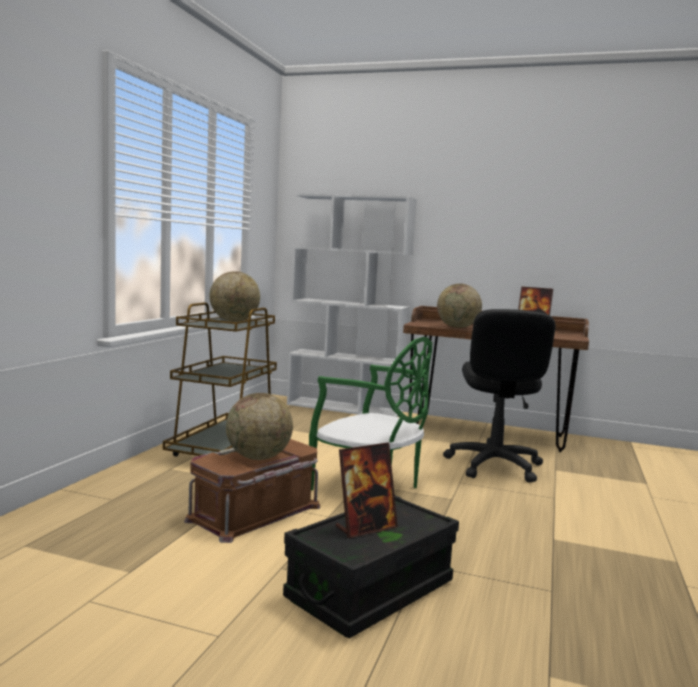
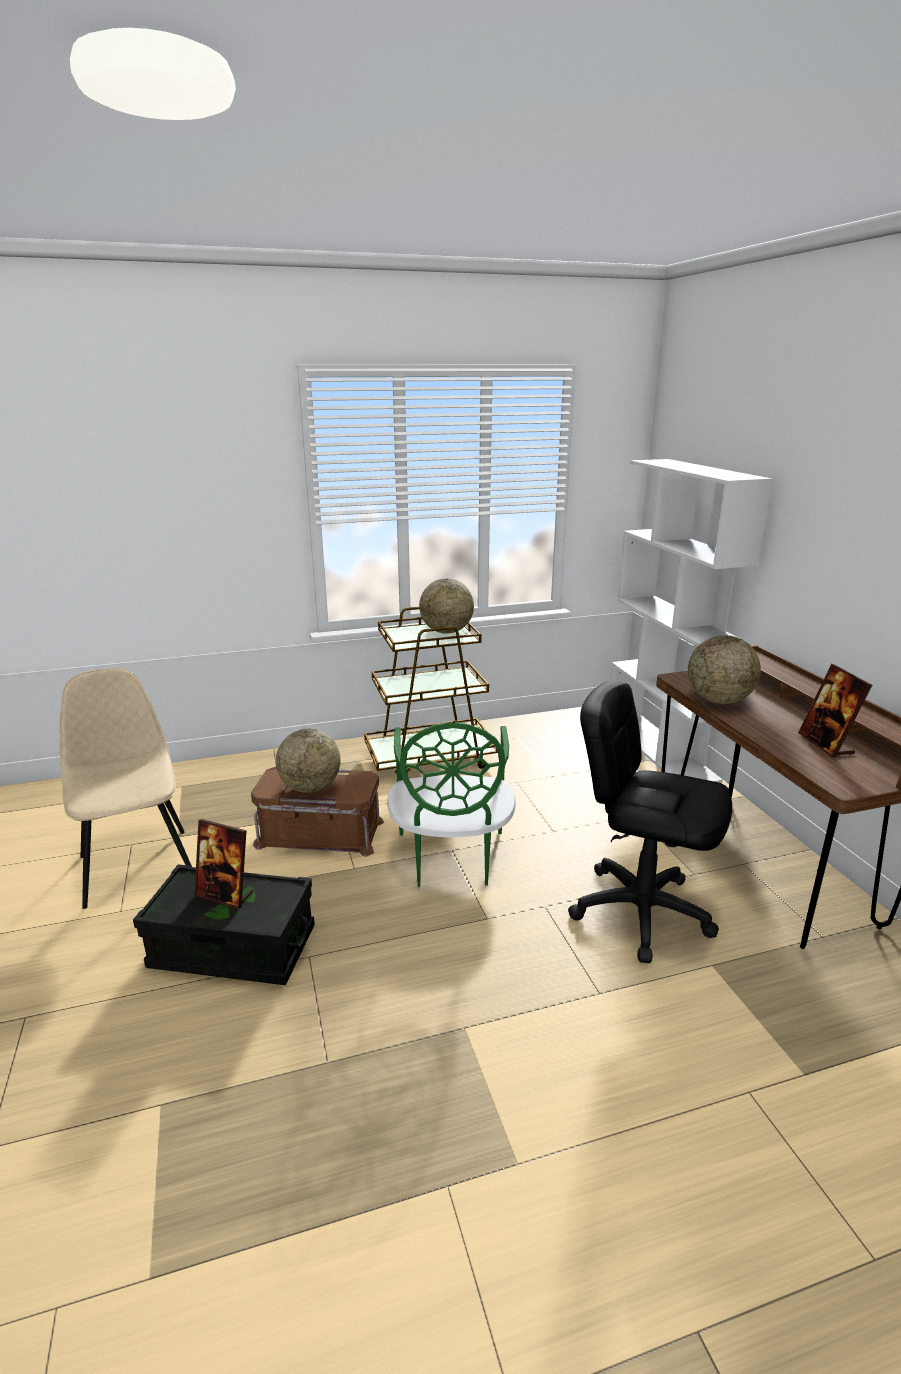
camera: 55 degrees right, 15 degrees up
(142, 606) = (137, 865): none -> beige chair
(494, 466) = (640, 911): black office chair -> black office chair turned 60 degrees clockwise

